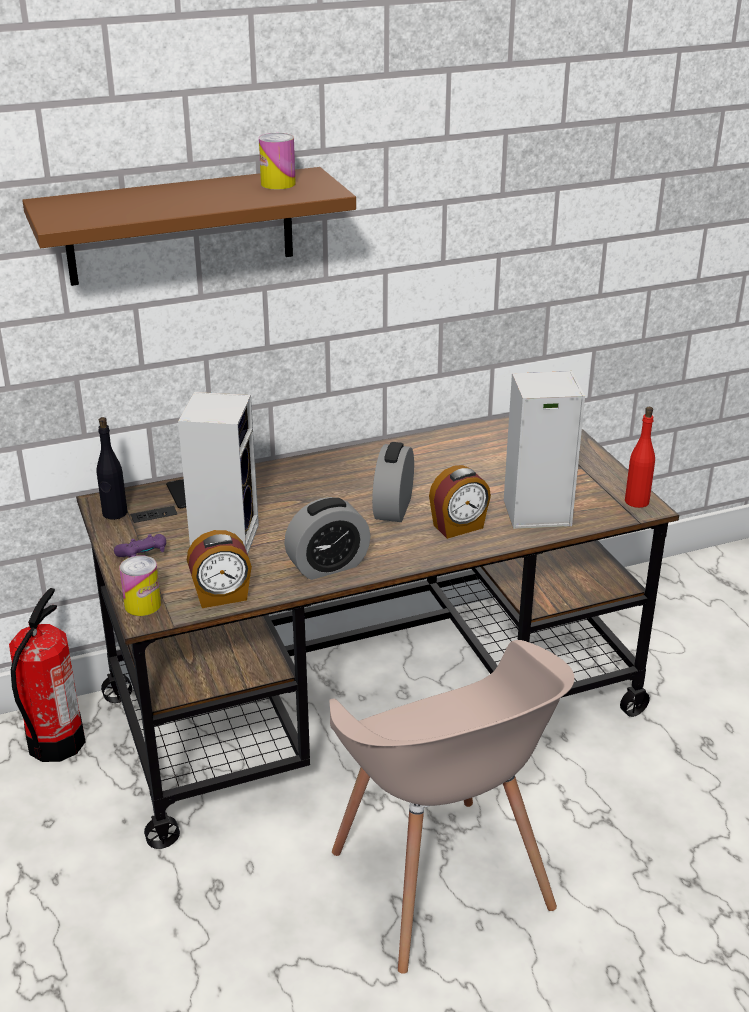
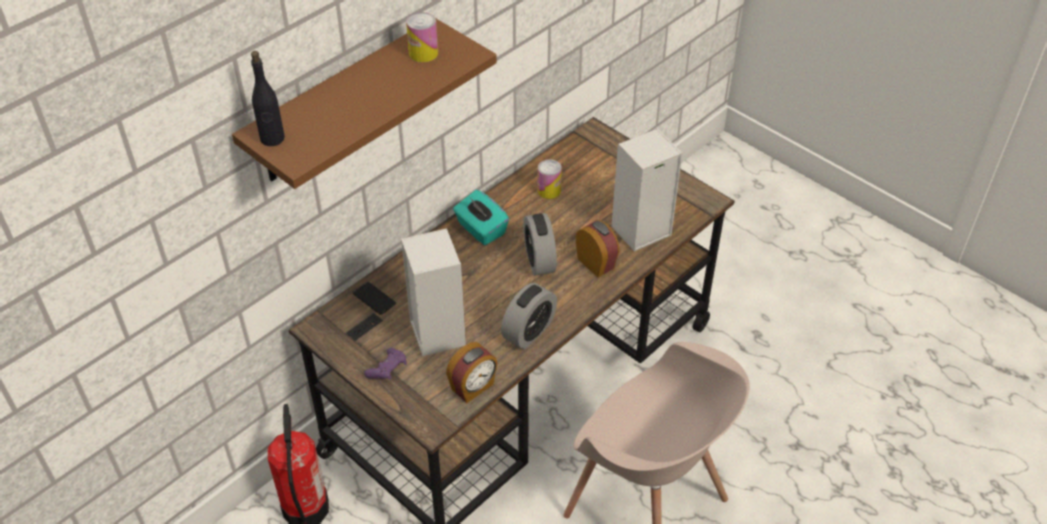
camera: 25 degrees left, 15 degrees up
(114, 513) = (334, 337): black bottle -> black bottle (272, 139)
(142, 605) = (421, 416): can -> can (549, 190)
(349, 468) = (481, 229): none -> turquoise tissue box
(458, 527) = (596, 263): alarm clock -> alarm clock turned 75 degrees counterclockwise
(636, 501) = (700, 197): red bottle -> none

